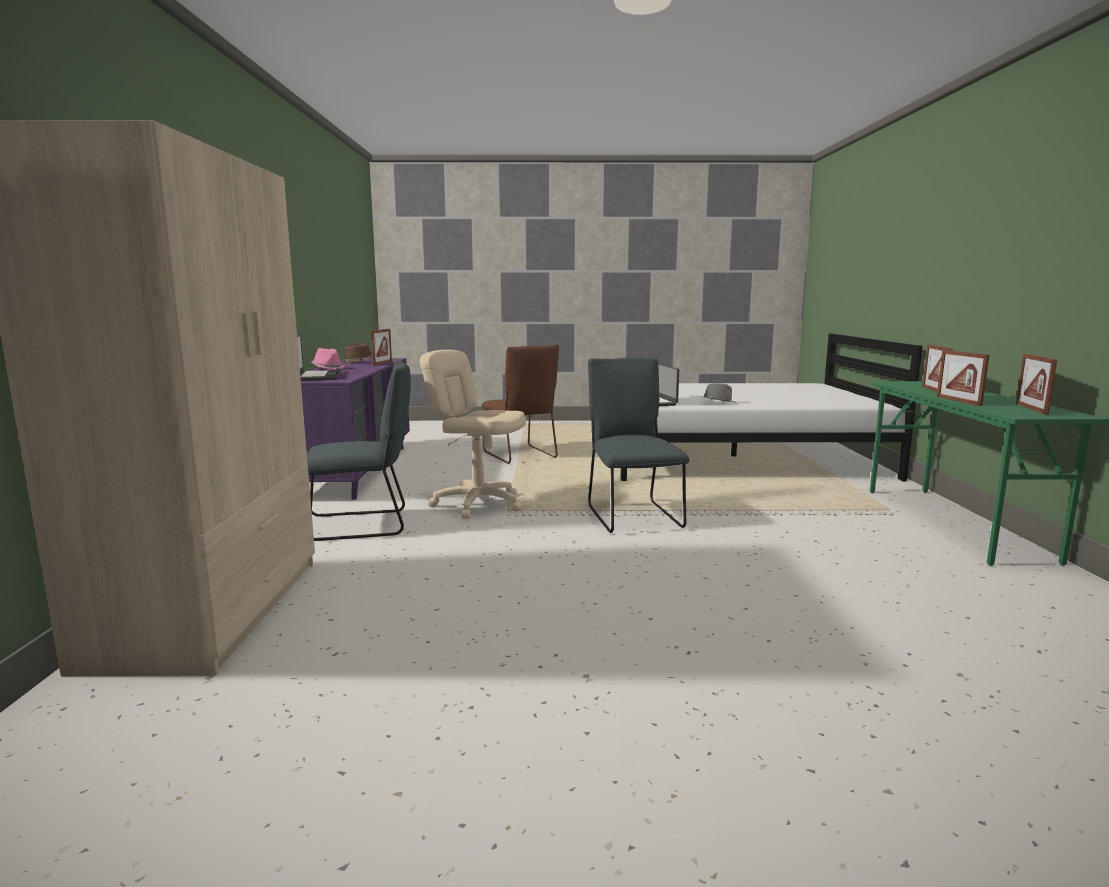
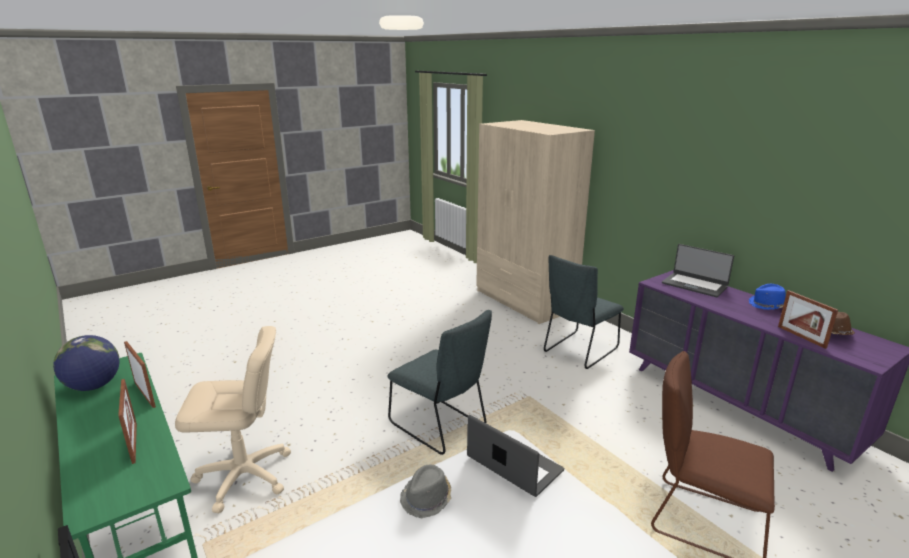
camera: 145 degrees right, 10 degrees up
(328, 368) = (768, 305): pink hat -> blue hat
(478, 504) = (560, 396): beige office chair -> beige office chair (244, 476)
(1031, 409) = (94, 386): picture frame -> globe

